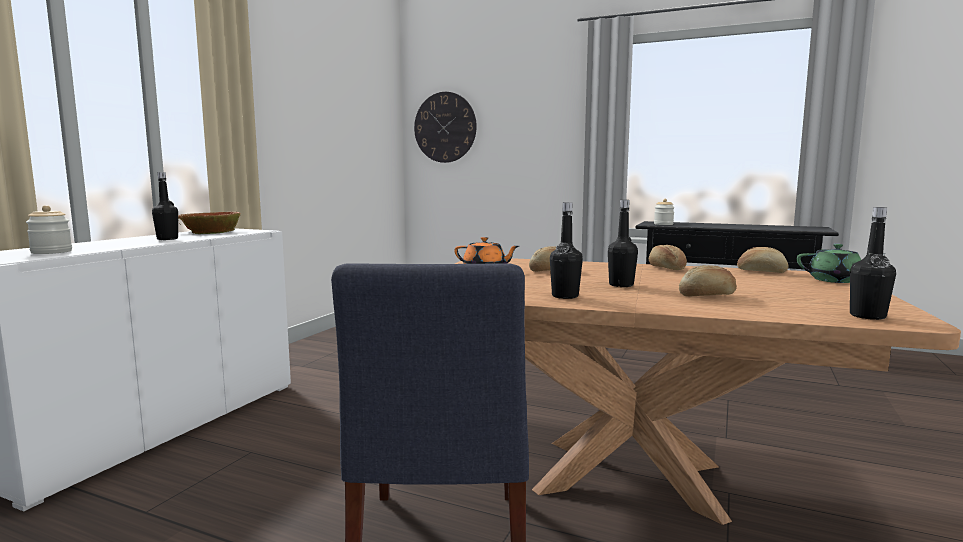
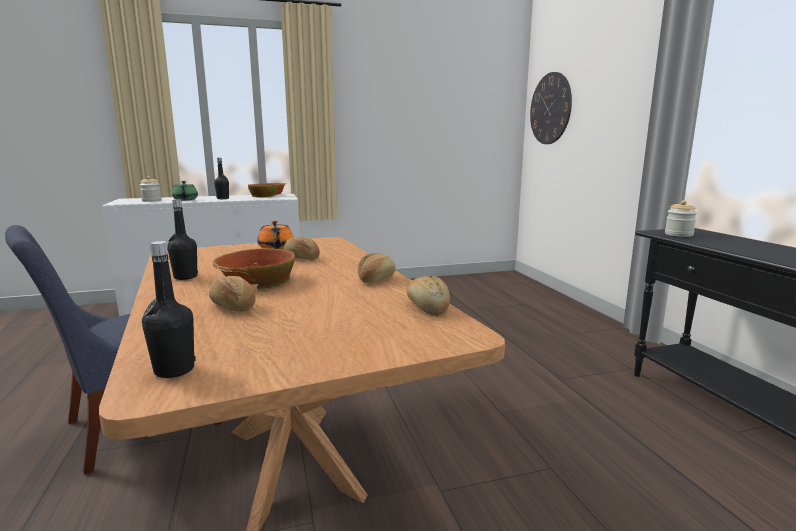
camera: 50 degrees right, 5 degrees up
(621, 285) = (256, 281): black bottle -> bowl
(836, 280) = (418, 341): green teapot -> green teapot (185, 199)

